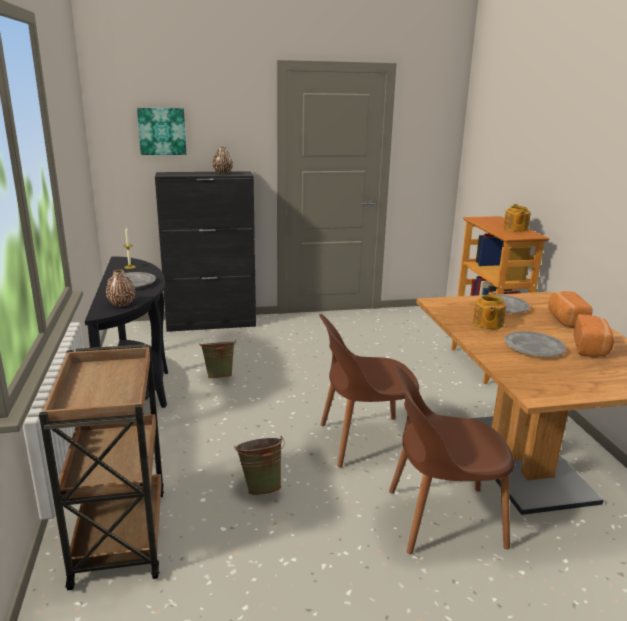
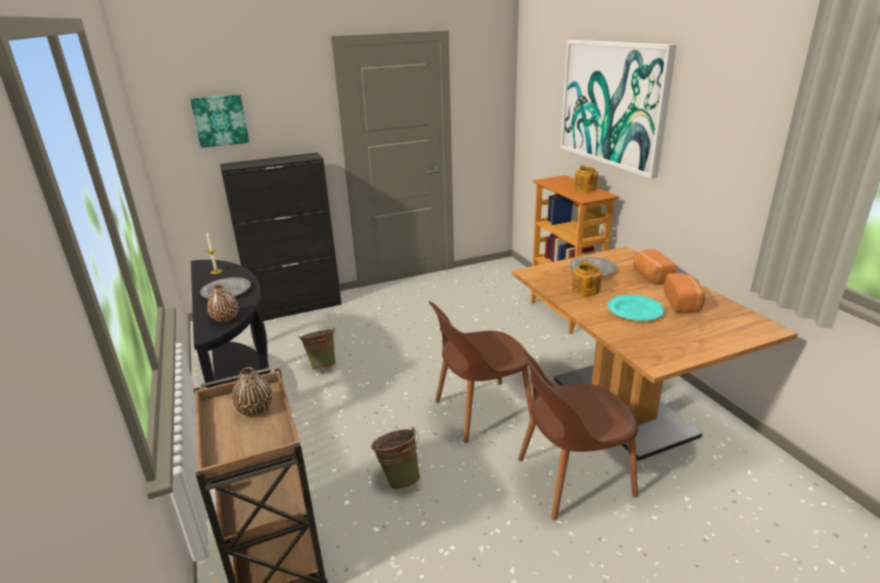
camera: 10 degrees left, 5 degrees up
(223, 172) = (290, 157): brown vase -> brown vase (255, 409)
(534, 347) = (635, 311): grey plate -> turquoise plate
(551, 141) = (612, 104): none -> picture

